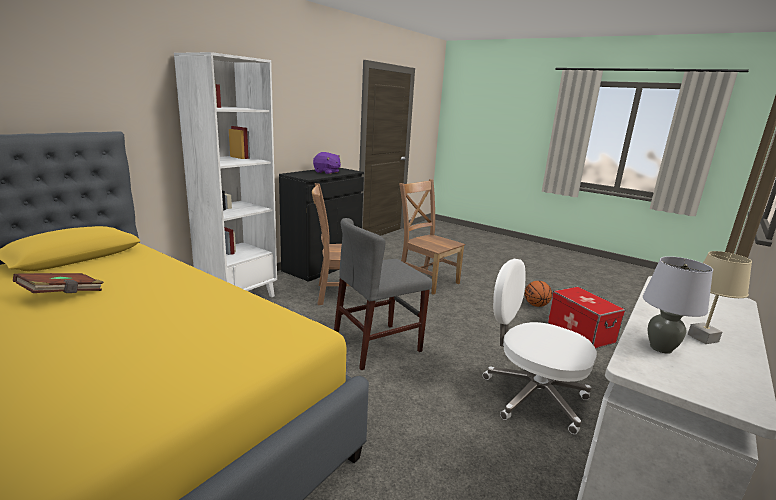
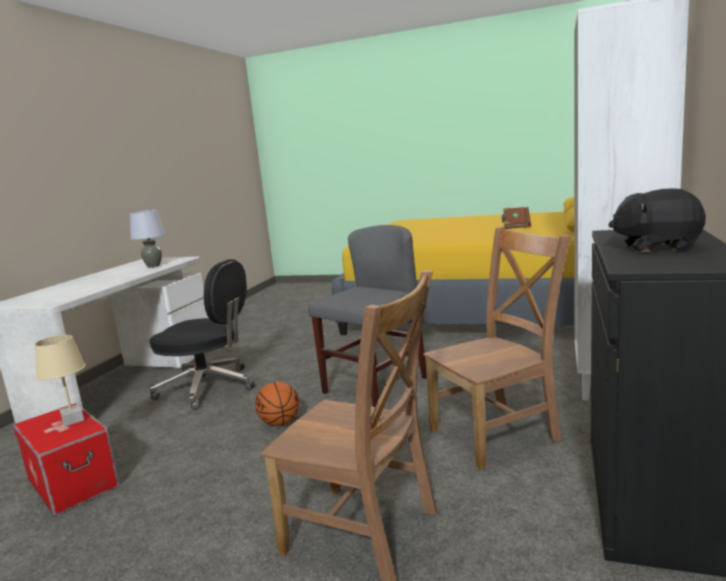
camera: 165 degrees right, 5 degrees down
(327, 172) = (656, 247): purple plush toy -> black plush toy
(532, 396) = (209, 387): white office chair -> black office chair
(536, 305) = (106, 531): basketball -> basketball (280, 423)
(702, 338) = (113, 274): beige table lamp -> beige table lamp (73, 420)

